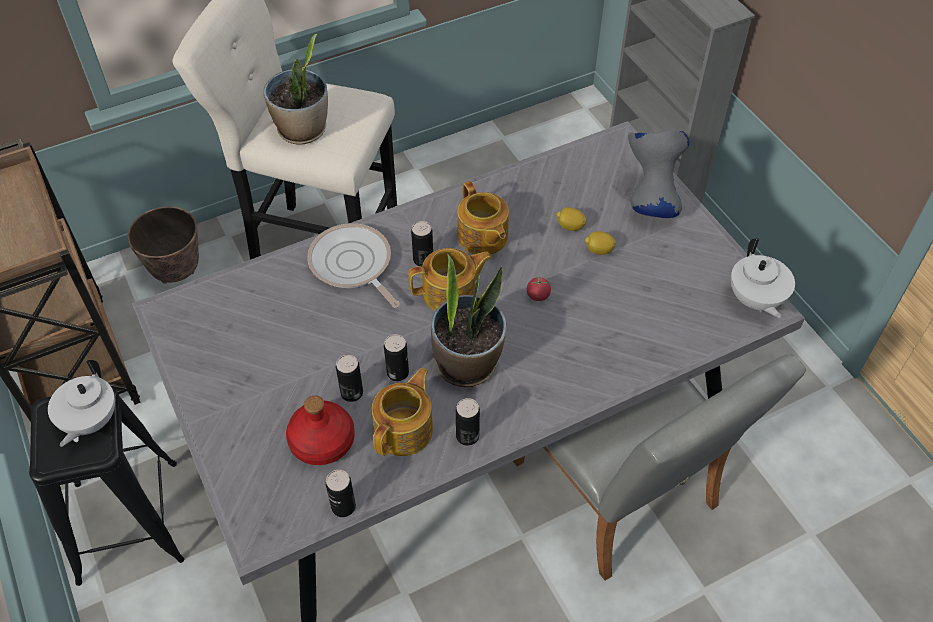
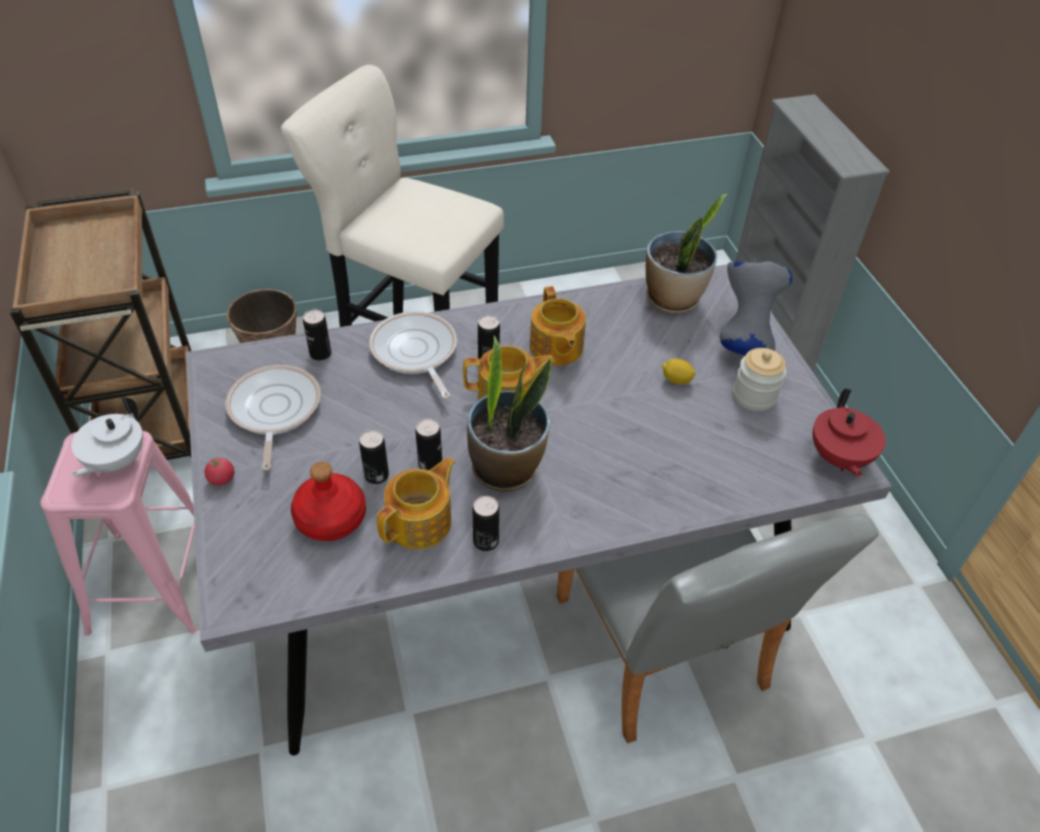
camera: 10 degrees right, 5 degrees down
(128, 522) = (154, 583): black stool -> pink stool
(236, 347) = (273, 411): none -> frying pan
(303, 130) = (404, 224): potted plant -> potted plant (673, 299)
(343, 506) = (332, 589): can -> can (320, 354)
(538, 295) = (599, 413): tomato -> tomato (222, 479)
(570, 226) = (651, 352): lemon -> none
(671, 254) = (754, 396): none -> jar
(755, 300) = (838, 458): white teapot -> red teapot

